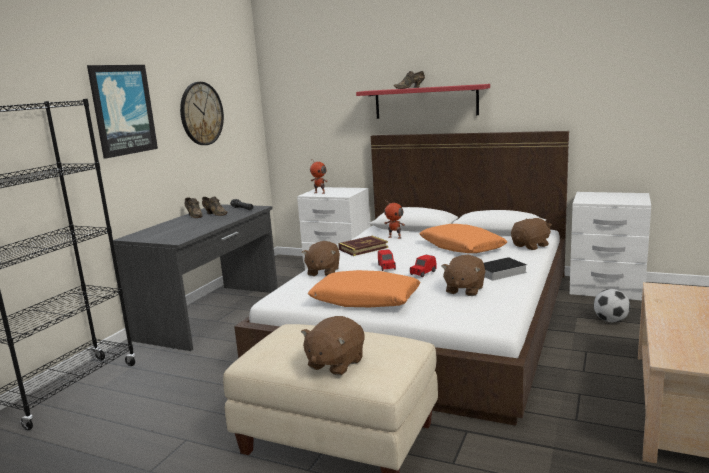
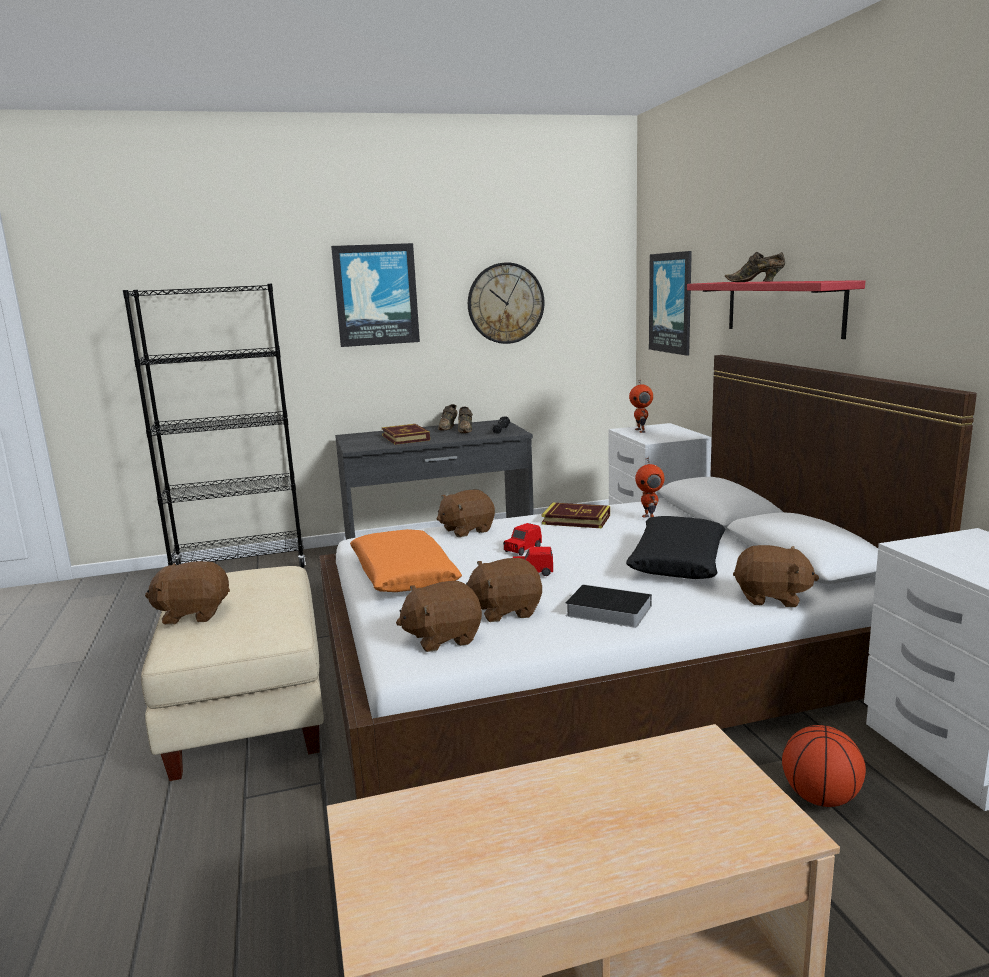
camera: 50 degrees right, 0 degrees up
(188, 227) = (405, 438): none -> book
(309, 107) = (671, 303): none -> picture
(461, 247) = (677, 561): orange pillow -> black pillow
(477, 309) = (442, 638): none -> brown plush toy
(610, 320) = (820, 798): football -> basketball

